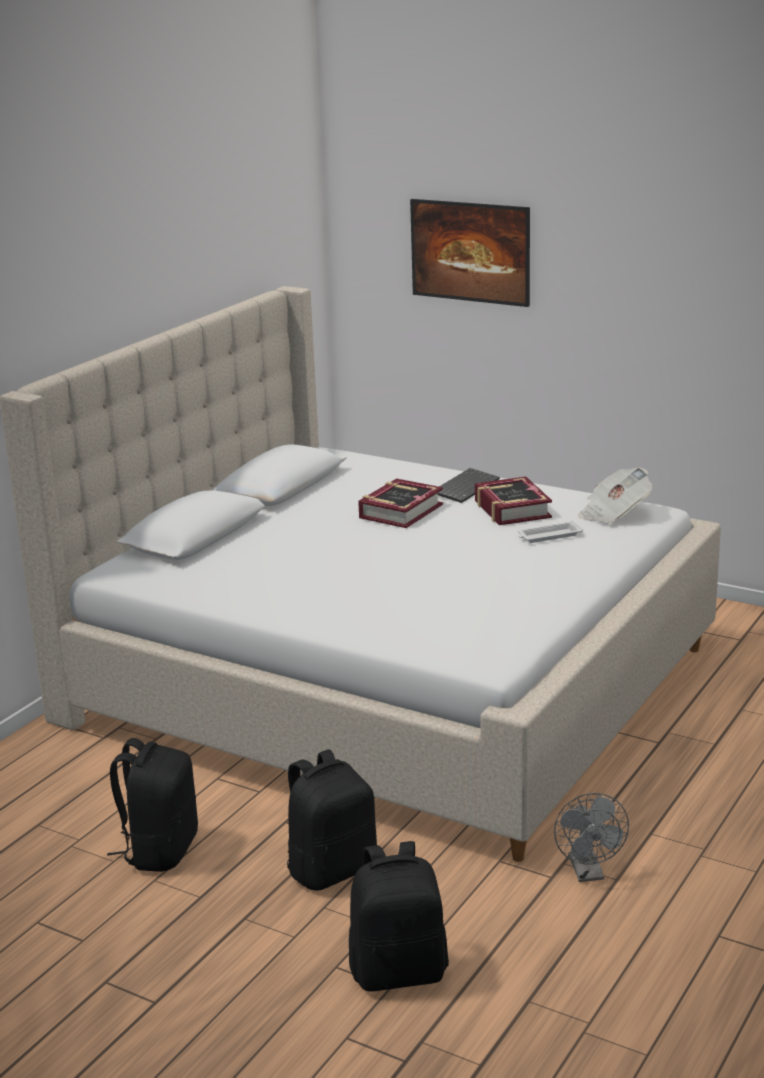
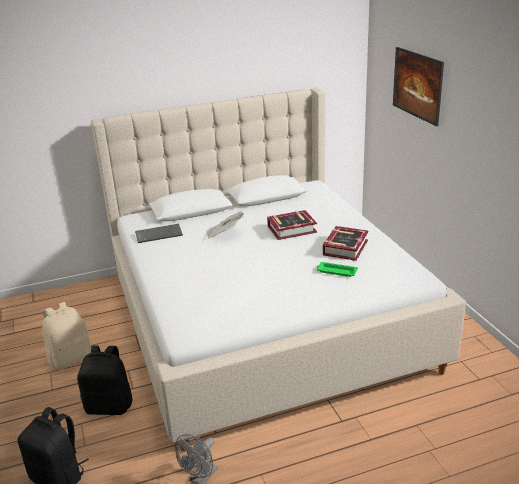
camera: 40 degrees right, 5 degrees up
(160, 850) = (71, 358): black backpack -> beige backpack
(465, 487) = (344, 226): keyboard -> keyboard (159, 234)
(548, 536) = (336, 271): white tray -> green tray
(613, 514) = (393, 271): newspaper -> newspaper (224, 234)

